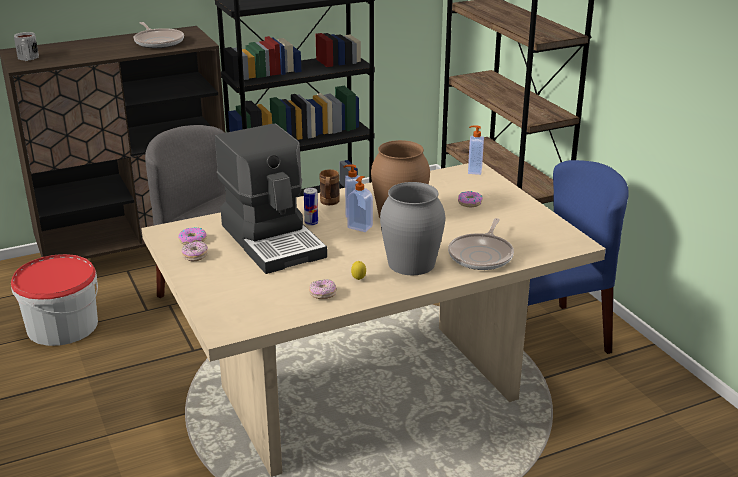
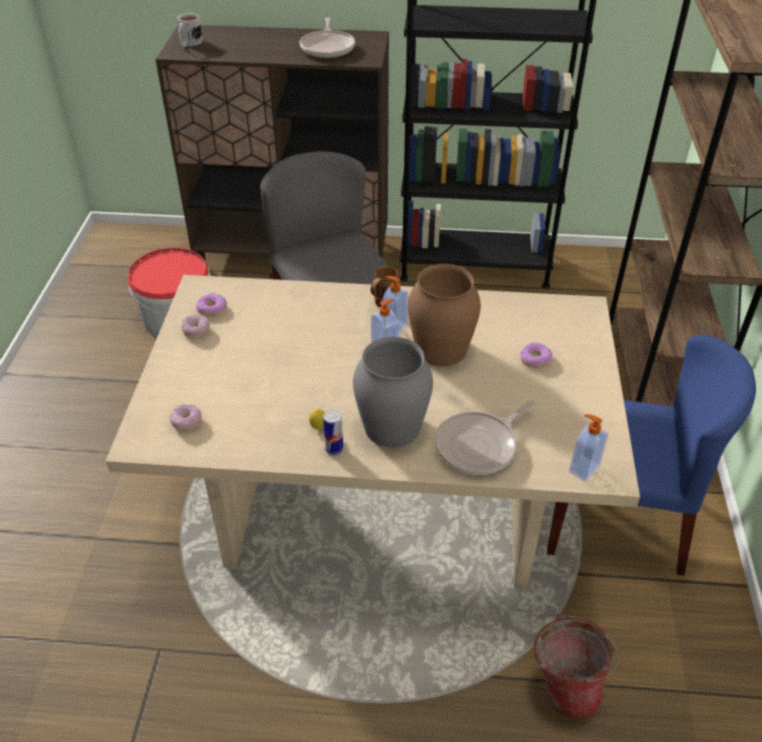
camera: 30 degrees right, 15 degrees up
(273, 240) = (285, 337): coffee machine -> none
(311, 223) = (341, 326): can -> can (334, 449)
(323, 295) = (265, 434): donut -> donut (186, 422)
(474, 170) = (583, 310): soap dispenser -> soap dispenser (583, 468)
(591, 444) = (565, 687): none -> bucket

